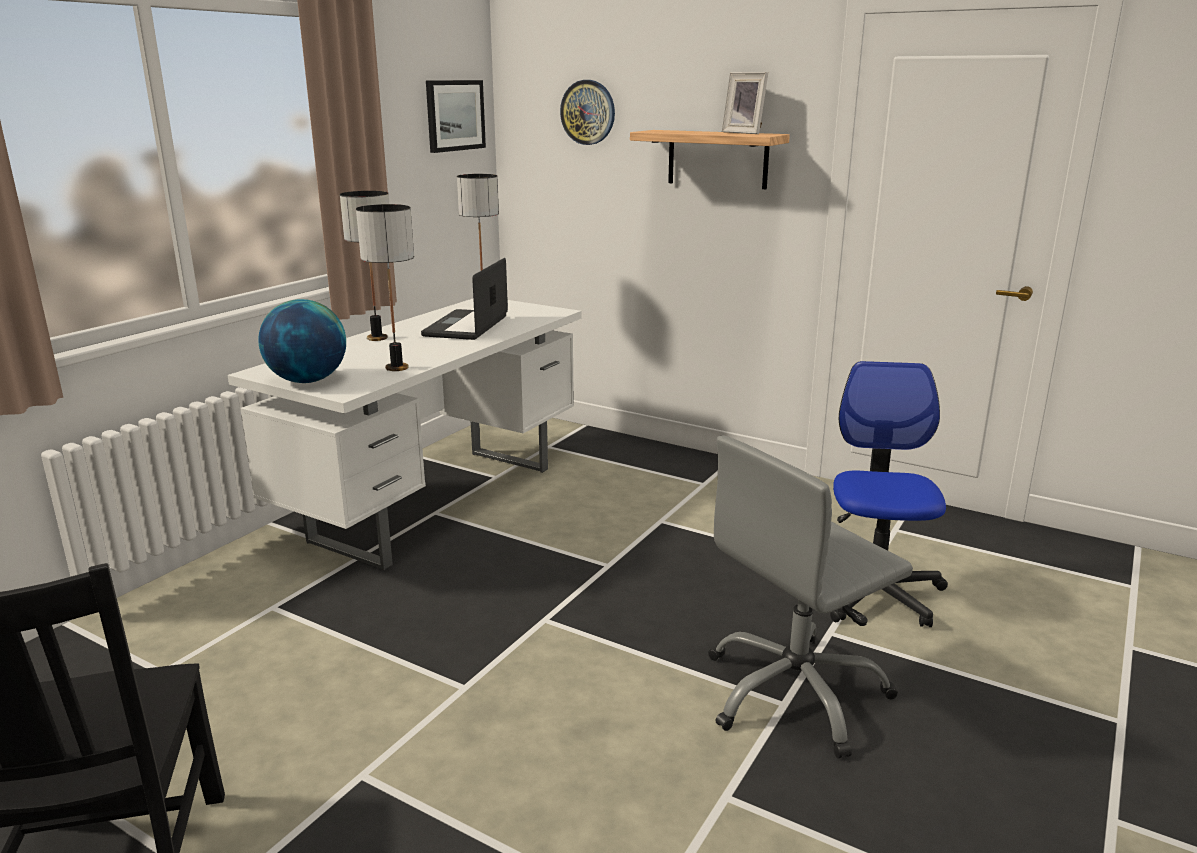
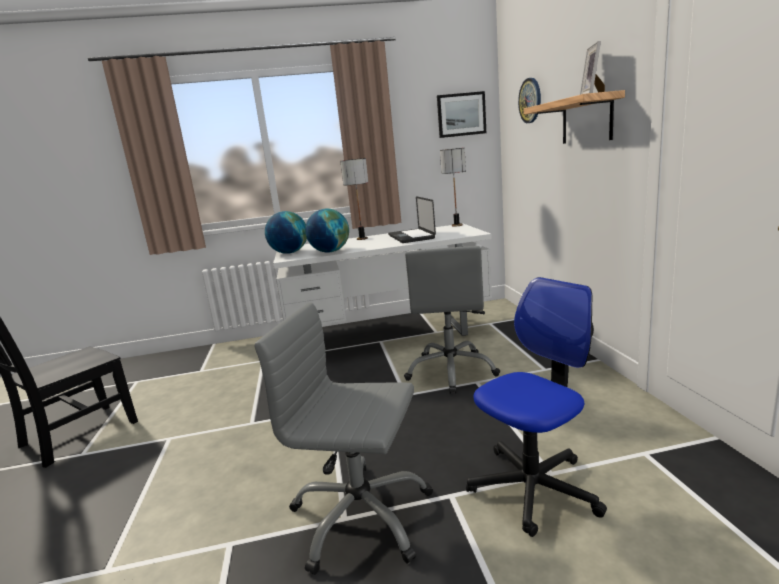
camera: 50 degrees right, 5 degrees down
(396, 368) = (330, 251): table lamp -> globe
(466, 326) = (411, 237): laptop -> laptop turned 75 degrees counterclockwise
(610, 518) = (451, 371): none -> grey office chair

